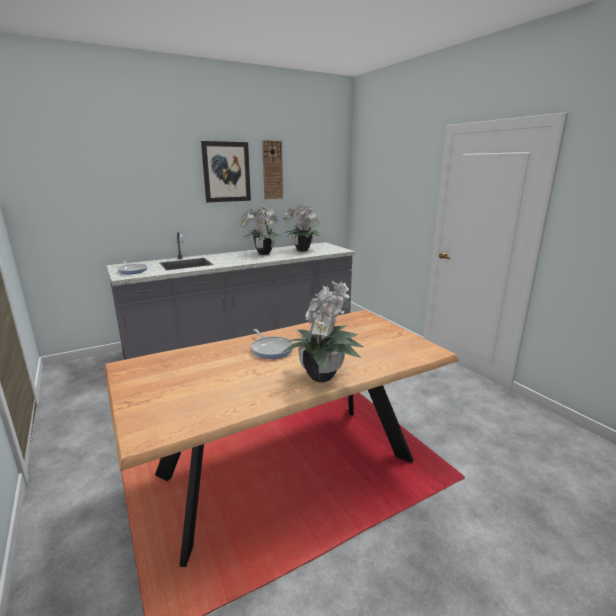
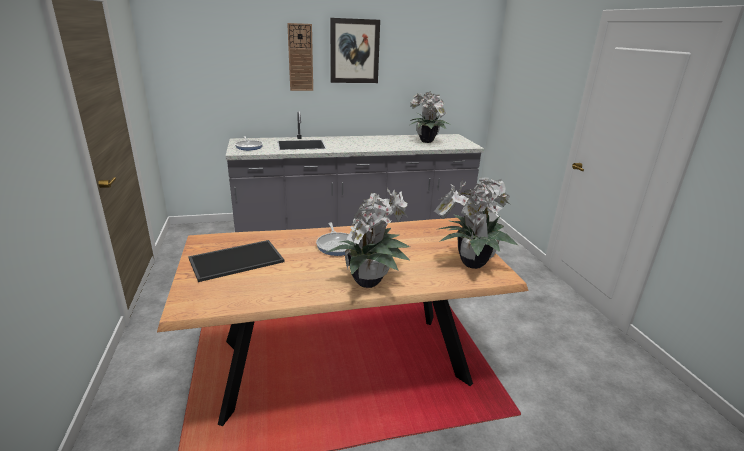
camera: 15 degrees right, 5 degrees up
(175, 378) = (237, 259): none -> tray
(262, 253) = (382, 141): potted plant -> potted plant (469, 263)
(272, 170) = (405, 51): wall clock -> wall clock (300, 58)

